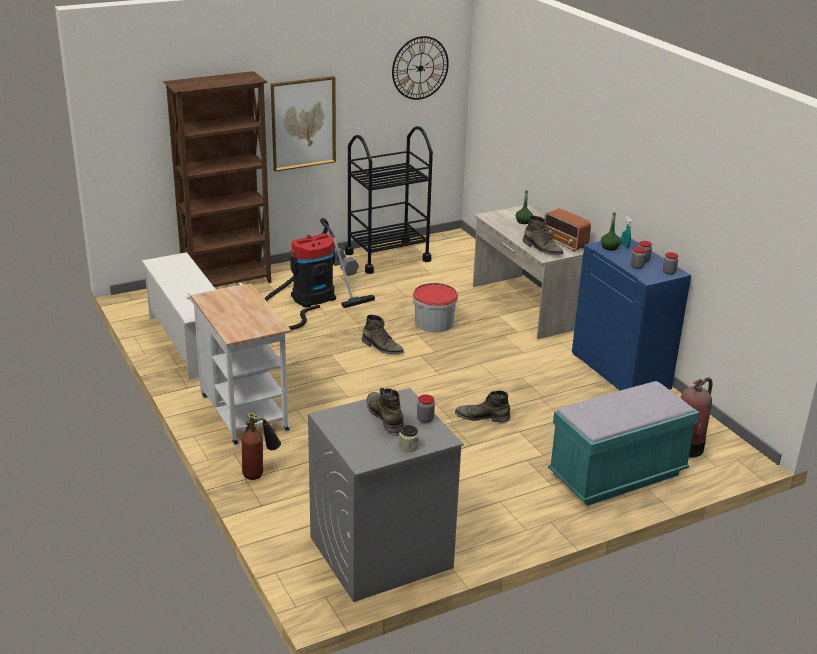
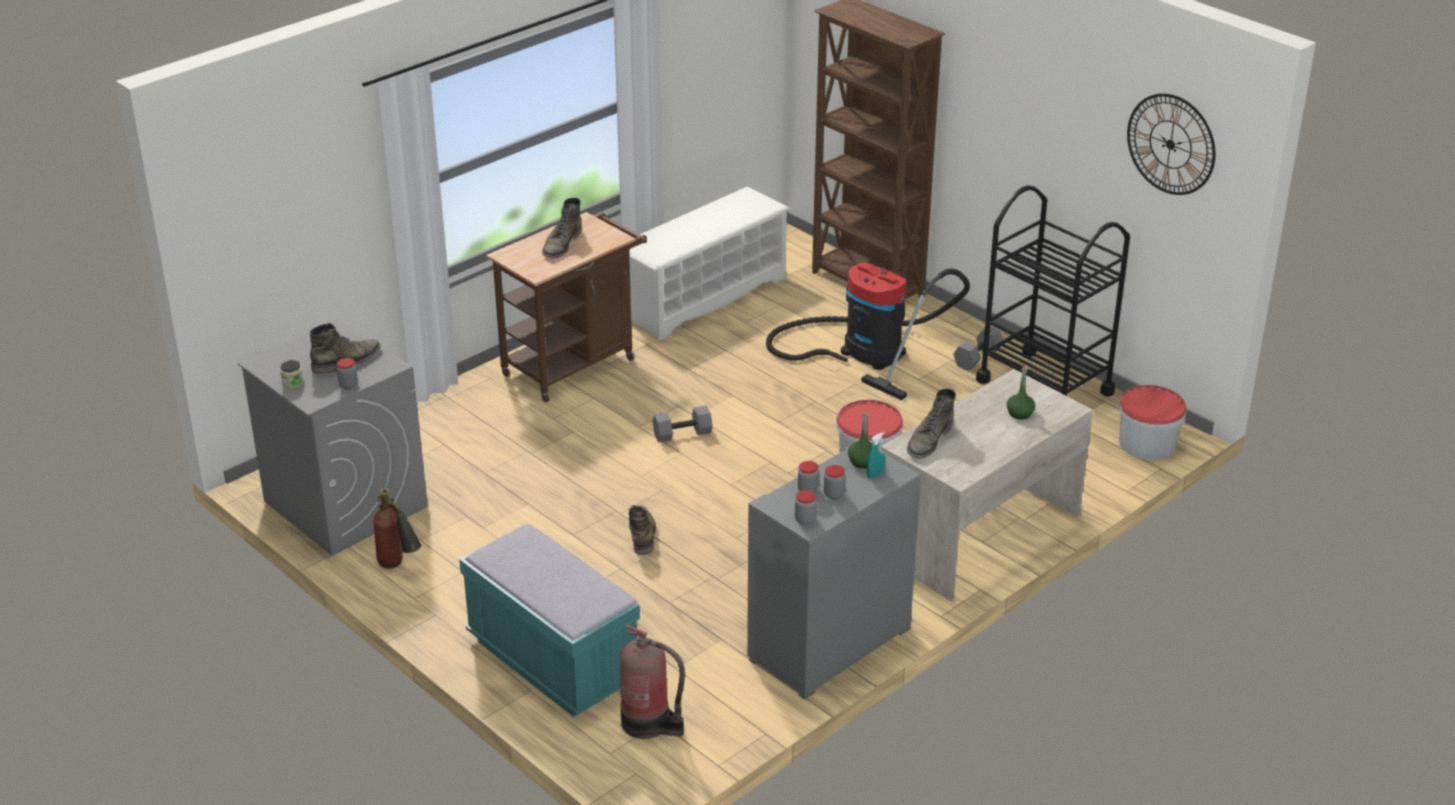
camera: 75 degrees right, 5 degrees up
(241, 411) = (574, 363): white cart -> brown cart
(260, 471) = (462, 401): fire extinguisher -> fire extinguisher (398, 566)
(303, 123) = (1003, 136): picture -> none
(367, 381) = (682, 433): none -> grey dumbbell
(382, 347) = (772, 429): green boot -> green boot (561, 244)
(461, 244) = (1147, 444): none -> bucket
(565, 243) = (965, 459): radio -> none
(621, 371) = (830, 645): blue cabinet -> grey cabinet

